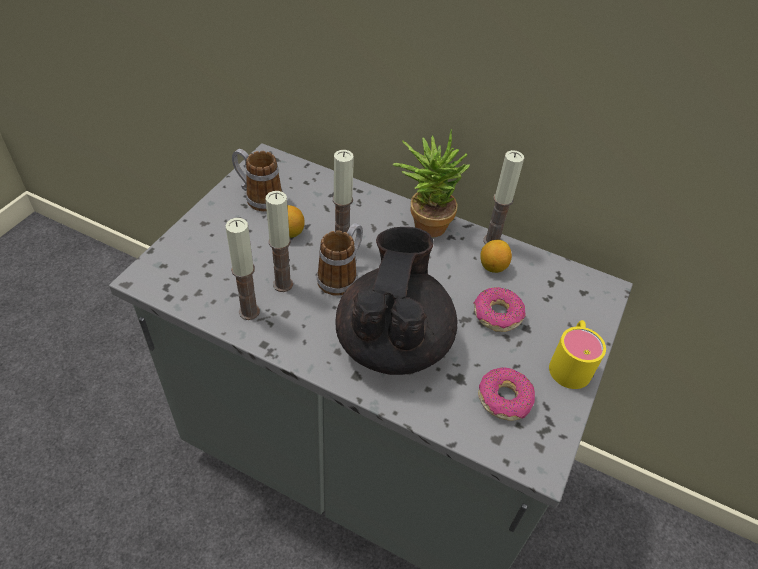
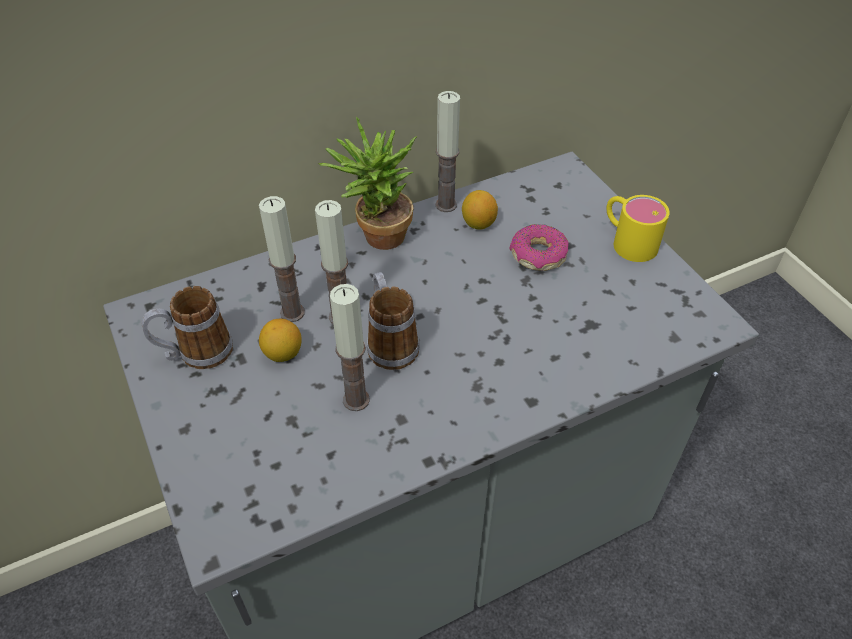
camera: 50 degrees left, 0 degrees up
(249, 311) = (370, 452): candle -> candle (292, 313)
(393, 341) = (510, 348): black teapot -> none
(504, 399) = (635, 306): donut -> none

